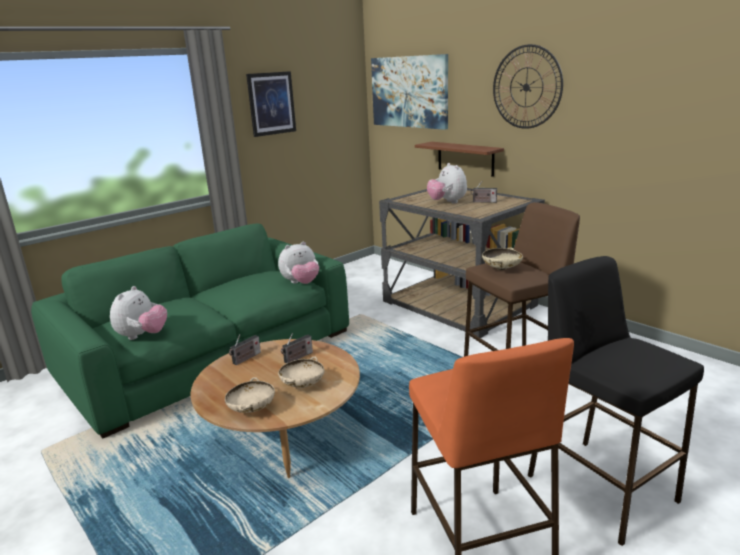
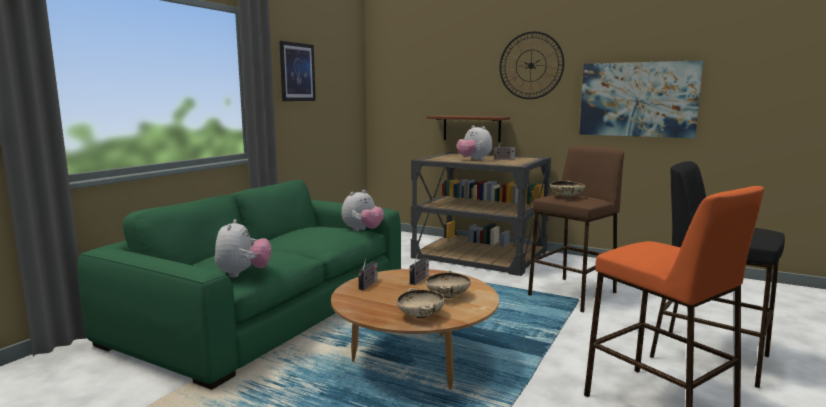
camera: 20 degrees left, 10 degrees down
(409, 92) = (413, 73): picture -> picture (638, 99)

